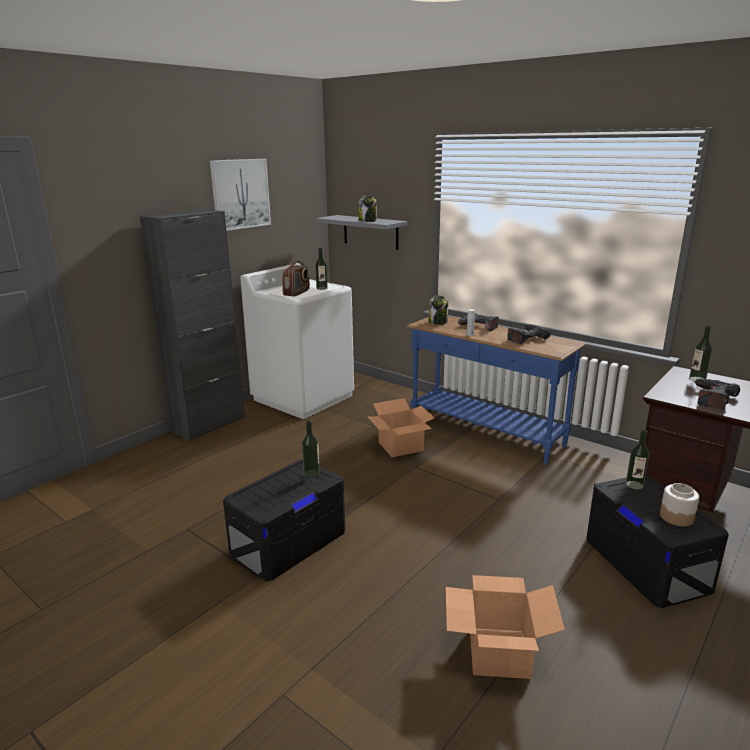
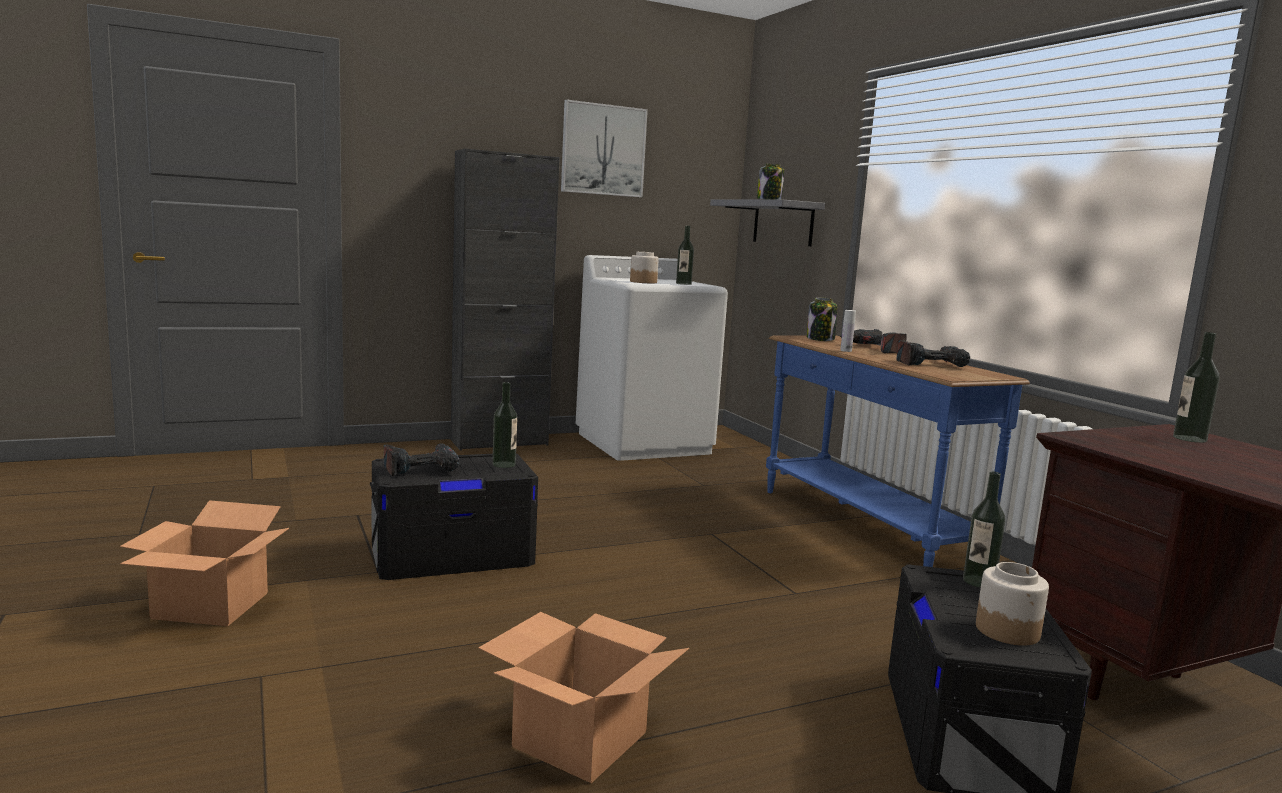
camera: 25 degrees right, 10 degrees down
(297, 293) = (643, 282): radio -> jar
(401, 446) = (717, 511): cardboard box -> cardboard box (212, 605)
(712, 399) = (1178, 455): power drill -> power drill (421, 468)

